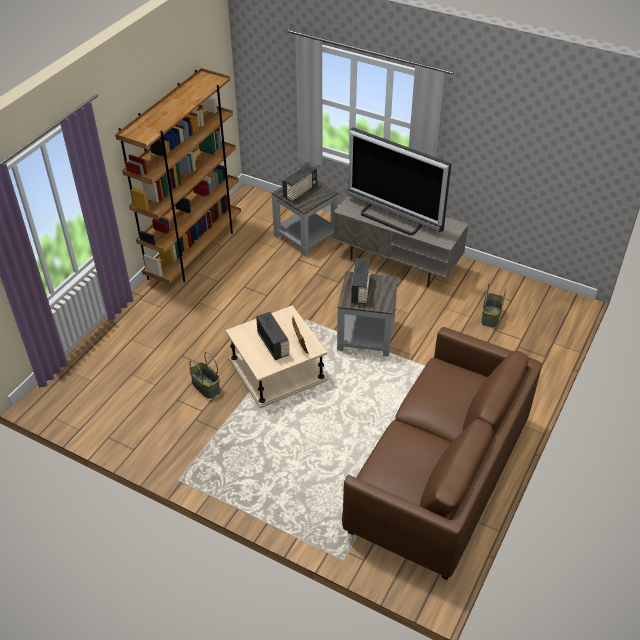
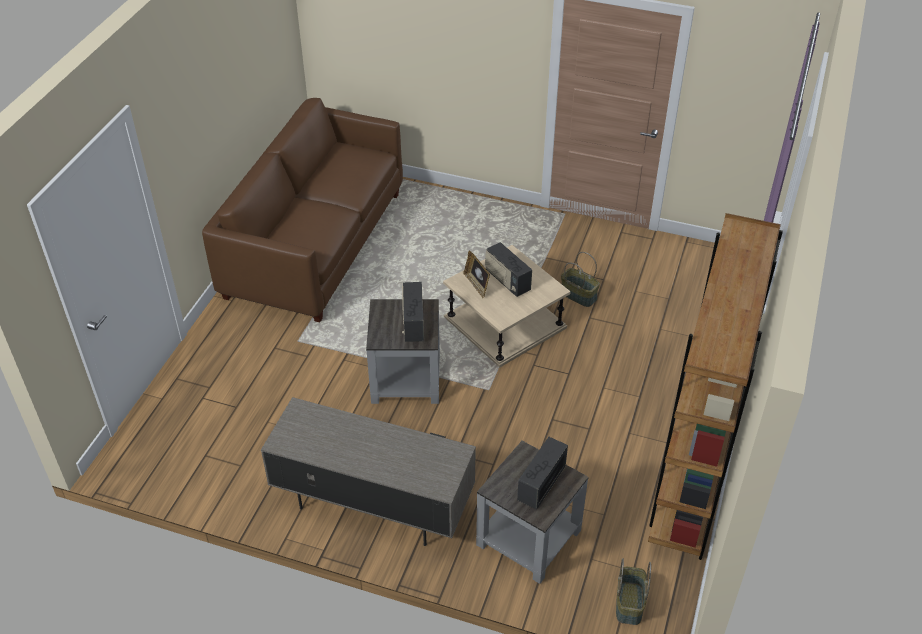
camera: 170 degrees right, 0 degrees up
(392, 218) = (380, 444): television -> none
(490, 316) = (239, 426): basket -> basket (630, 604)

